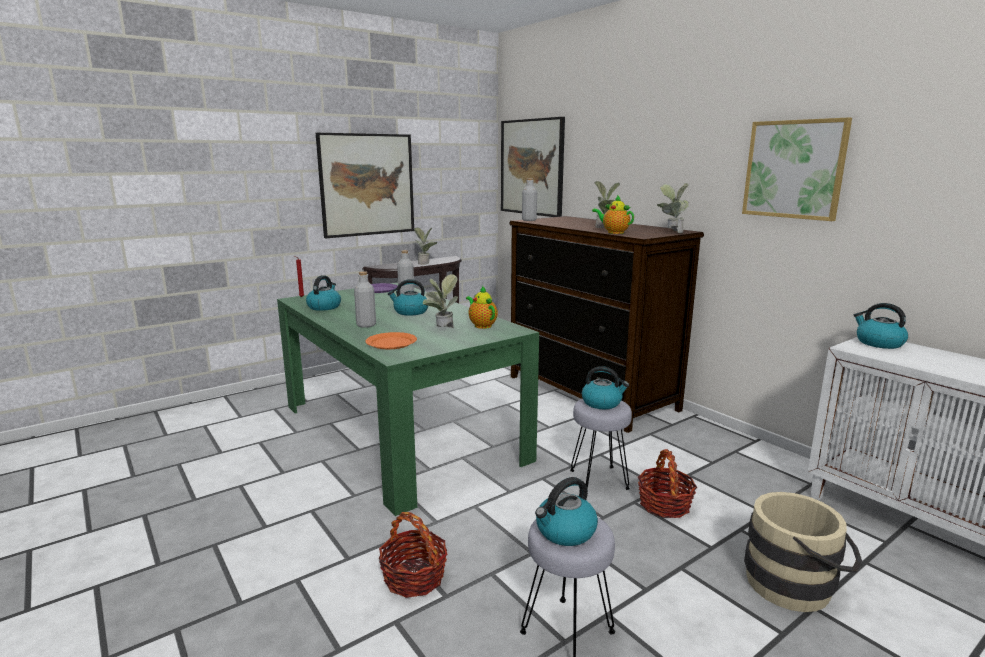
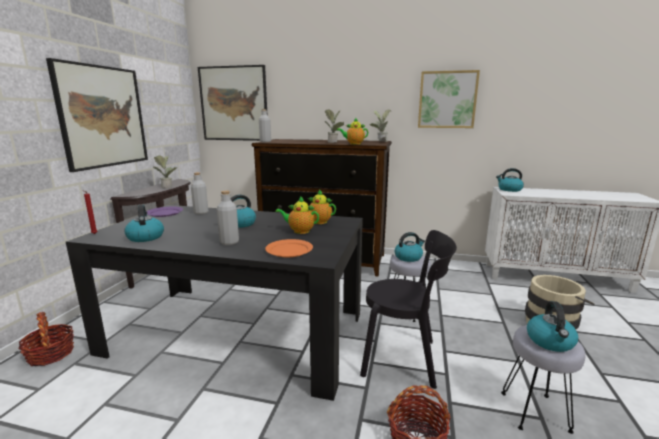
camera: 40 degrees left, 0 degrees up
(400, 431) = (238, 332): green dining table -> black dining table
(441, 330) = (299, 231): potted plant -> teapot
(511, 519) = (404, 358): none -> black chair
(664, 505) = (454, 310): basket -> basket (51, 354)

